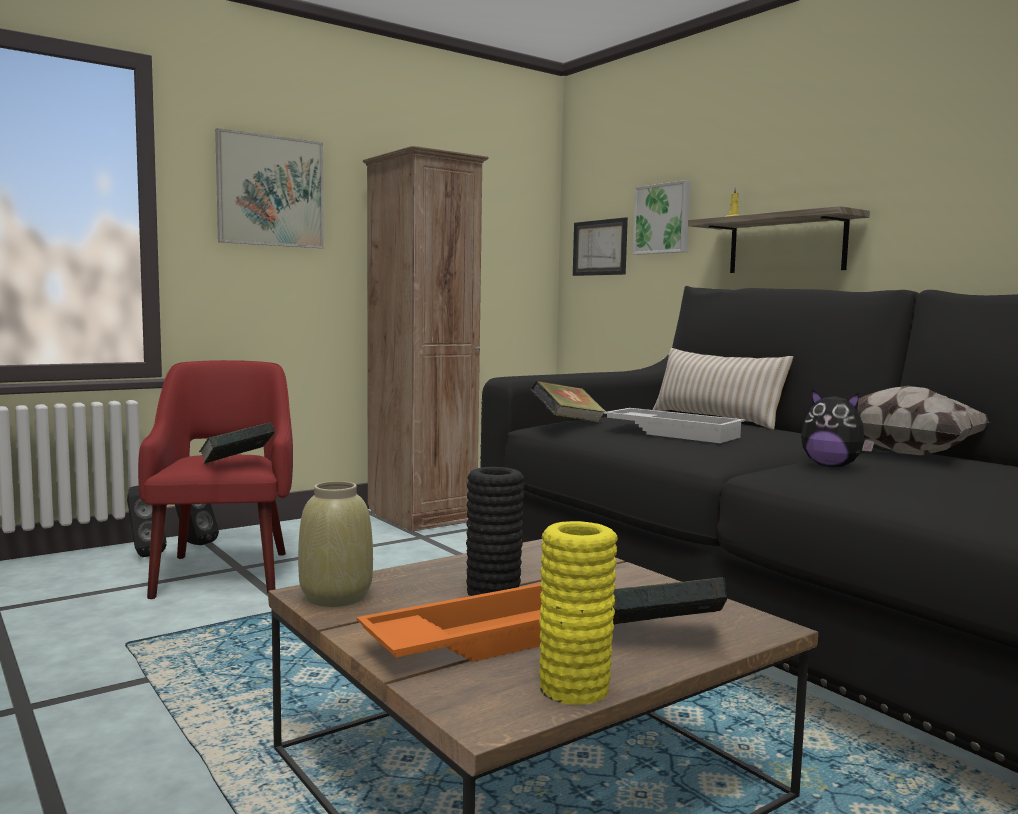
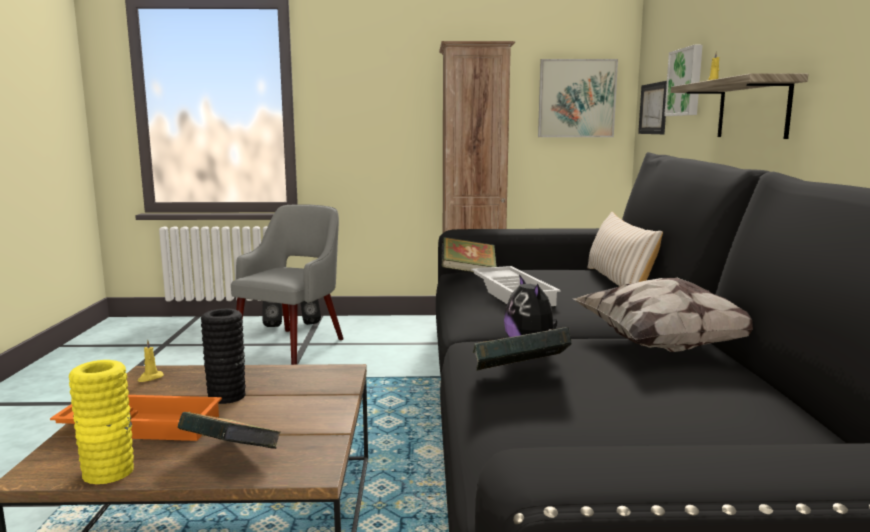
camera: 35 degrees right, 5 degrees up
(223, 572) = (292, 345): red armchair -> grey armchair
(237, 463) = (284, 276): book -> book (518, 378)
(270, 191) = (370, 81): picture -> picture (576, 98)
(335, 597) = (150, 378): beige vase -> yellow candle

